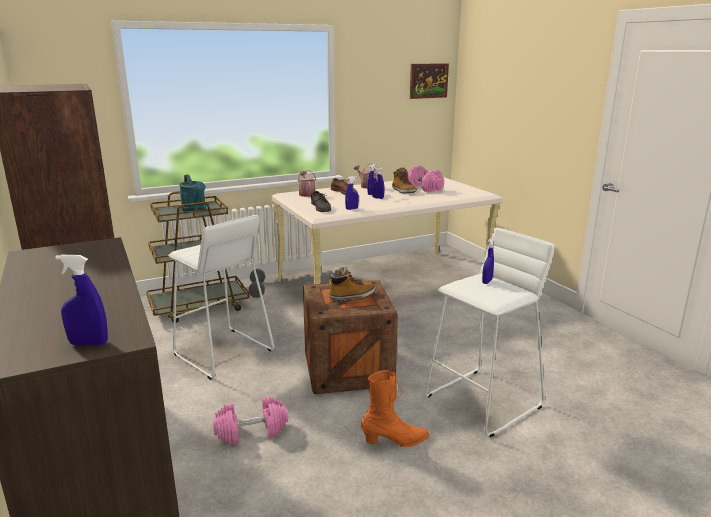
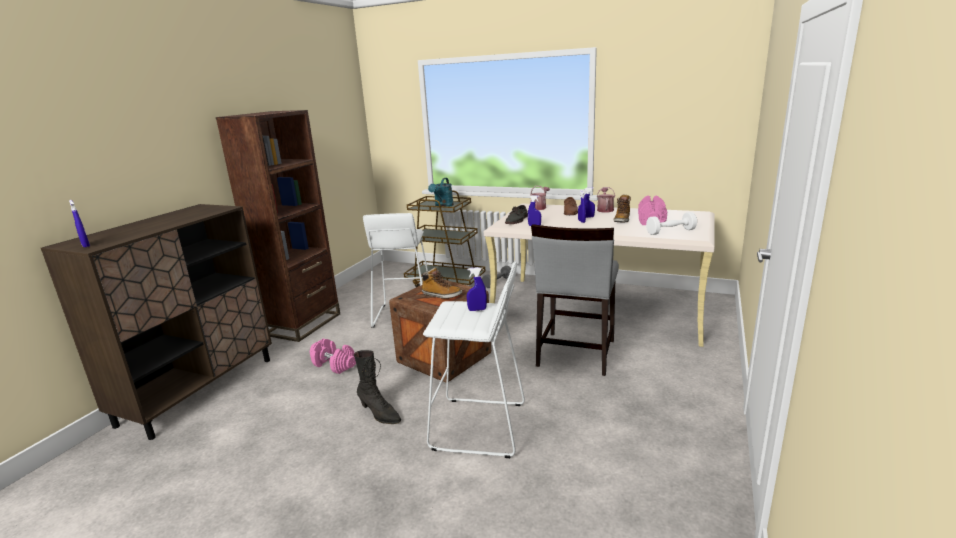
camera: 50 degrees right, 0 degrees up
(395, 441) = (379, 414): orange boot -> black boot
(428, 80) = (716, 101): picture -> none
(435, 320) = (575, 353): none -> grey chair
(459, 193) = (670, 232): none -> white dumbbell

